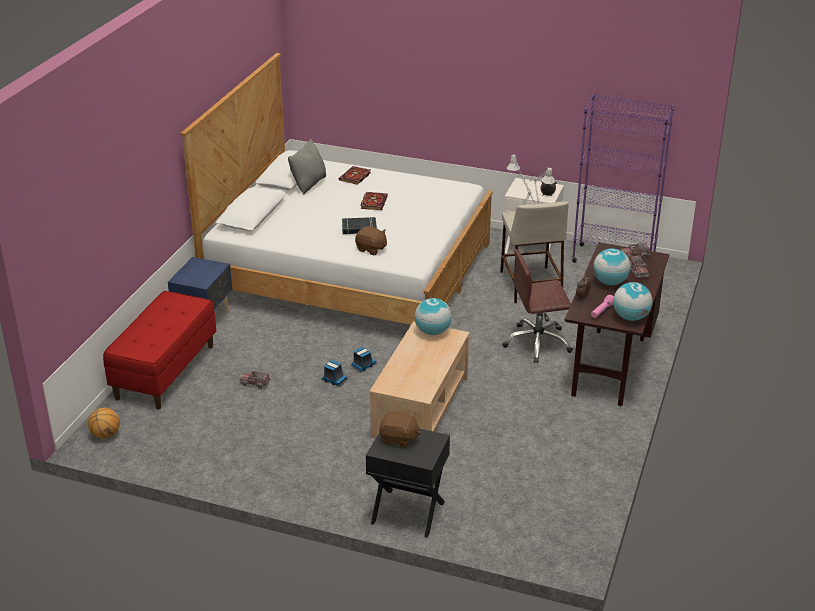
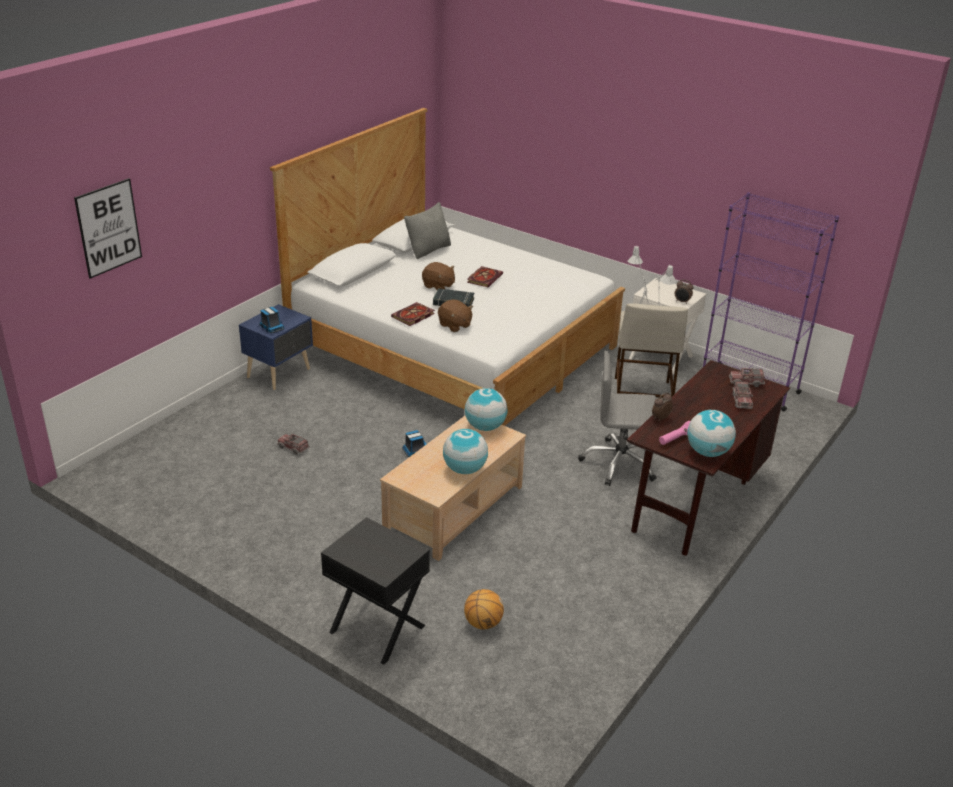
camera: 15 degrees right, 0 degrees up
(79, 213) = (108, 228): none -> picture
(105, 435) = (114, 472): basketball -> basketball (483, 623)
(165, 371) = (211, 418): red bench -> none
(334, 380) = (376, 460): toy truck -> toy truck (271, 327)
(355, 177) = (480, 250): book -> book (413, 316)
(399, 439) = (368, 542): brown plush toy -> brown plush toy (438, 286)
(537, 343) = (619, 463): brown office chair -> grey office chair
(610, 282) = (702, 407): globe -> globe (465, 469)

